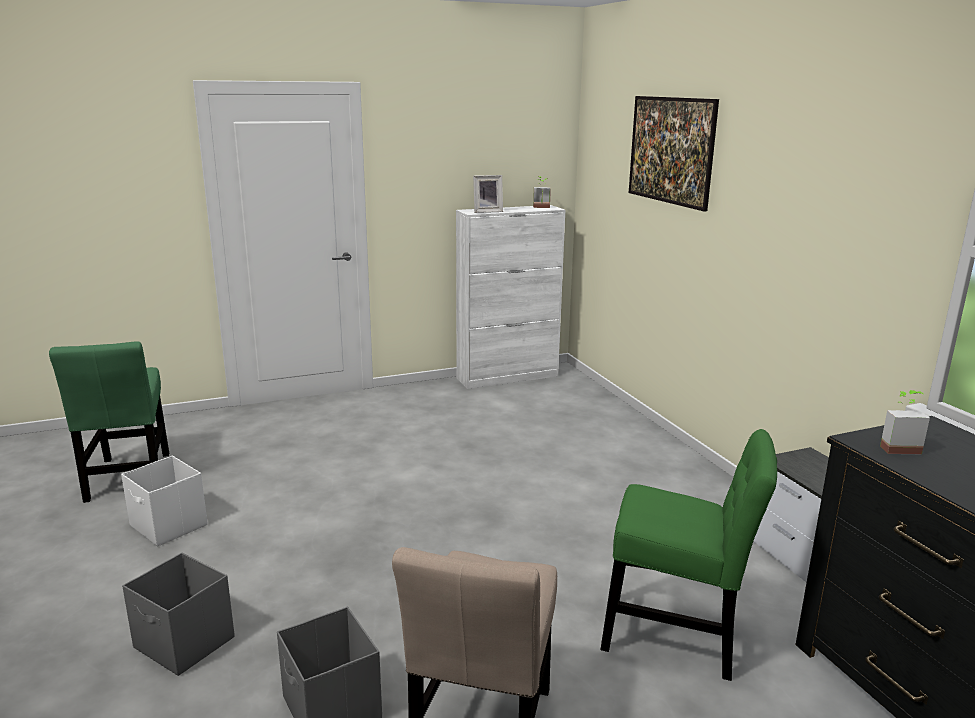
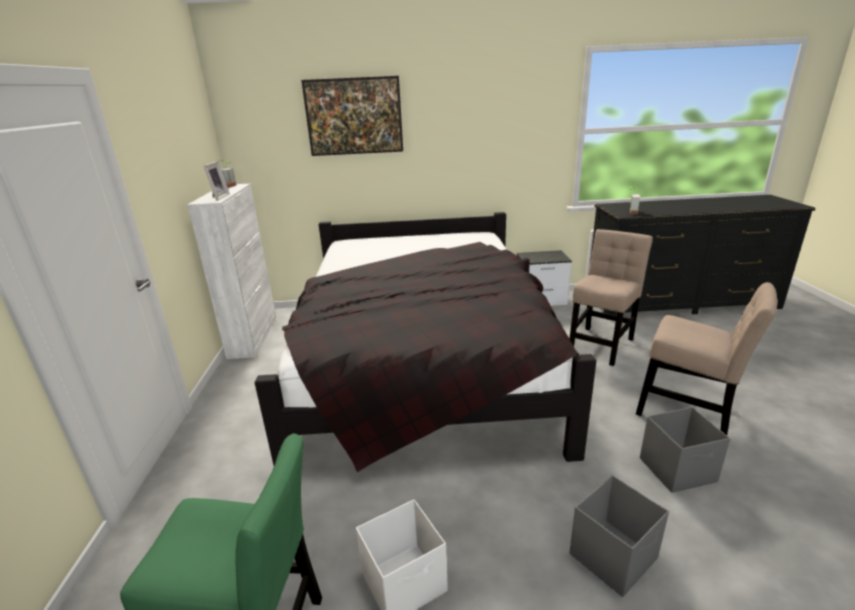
camera: 70 degrees left, 5 degrees up
(508, 480) = (424, 363): none -> black bed
(676, 636) = (601, 344): green chair -> beige chair

